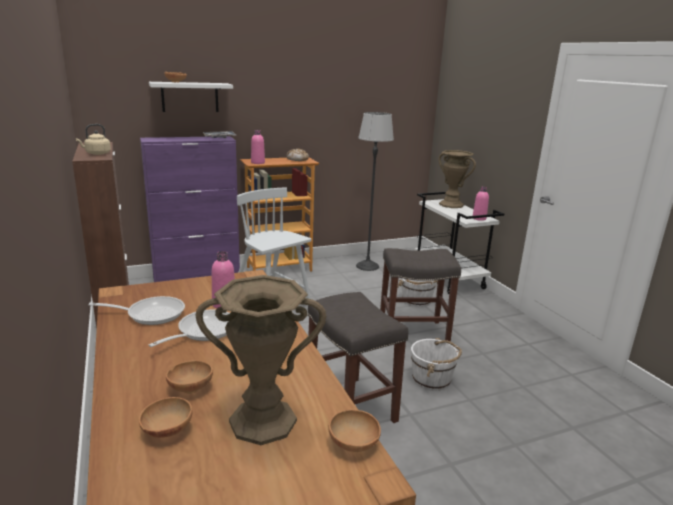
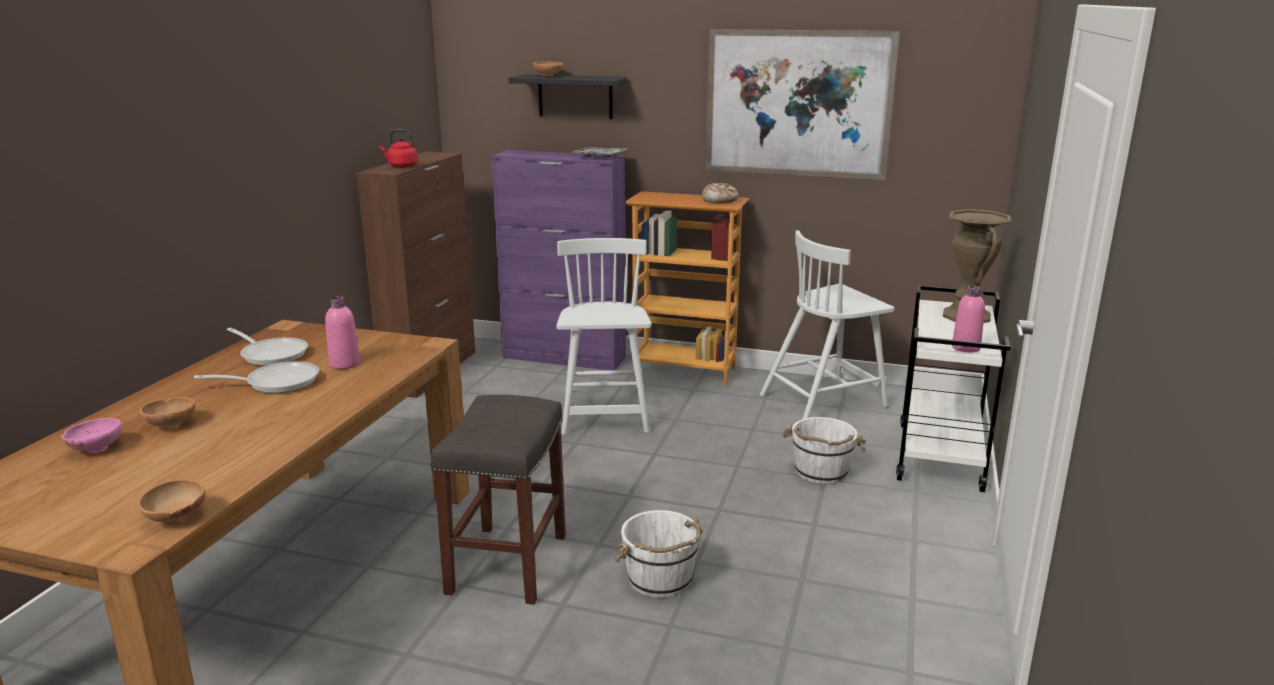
camera: 40 degrees right, 0 degrees up
(96, 153) = (401, 166): beige kettle -> red kettle
(166, 431) = (96, 448): brown bowl -> pink bowl
(190, 97) = (575, 96): white shelf -> black shelf
(258, 162) = (649, 199): pink bottle -> none
(262, 421) = (160, 471): brown vase -> none
(333, 99) = (797, 104): none -> picture
(367, 266) = (824, 400): floor lamp -> white chair
(414, 332) = (740, 512): grey stool -> none

